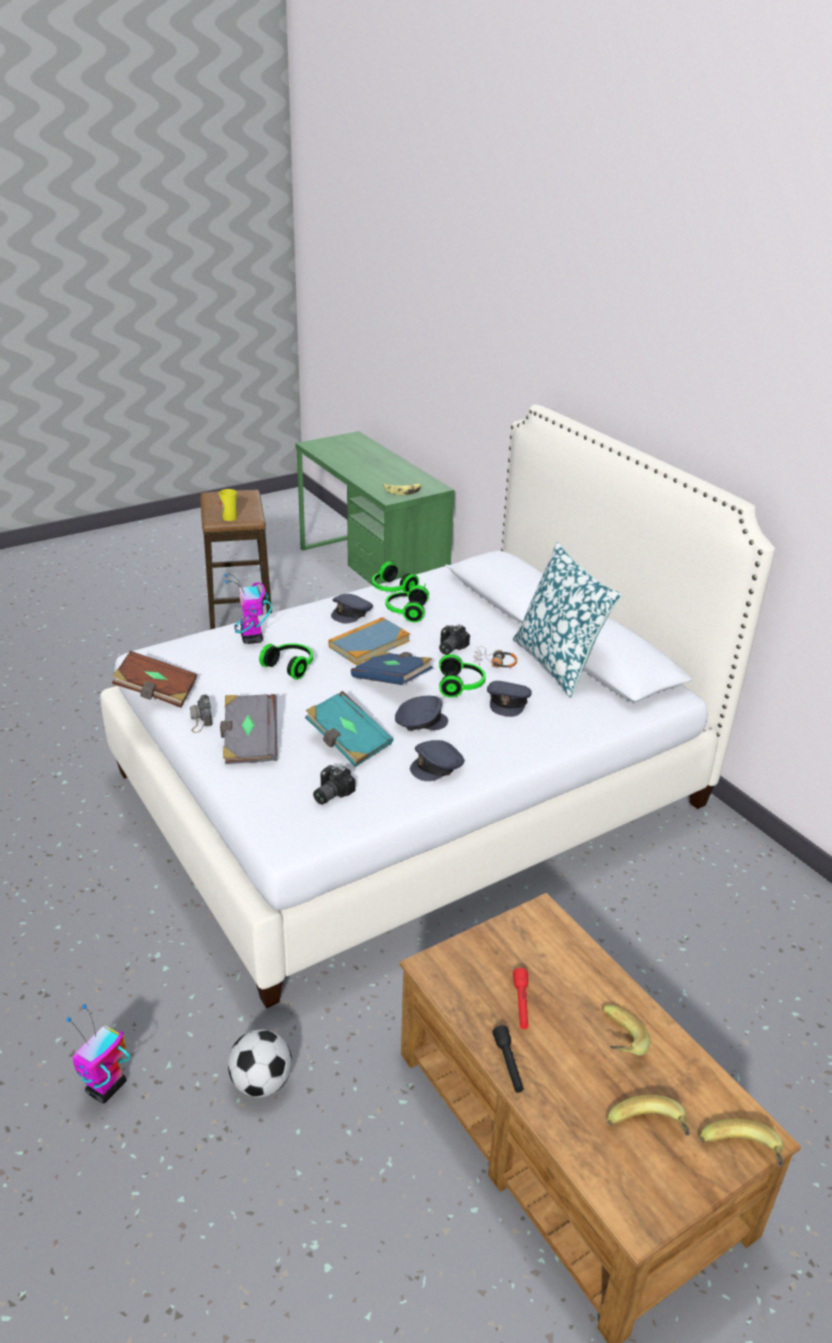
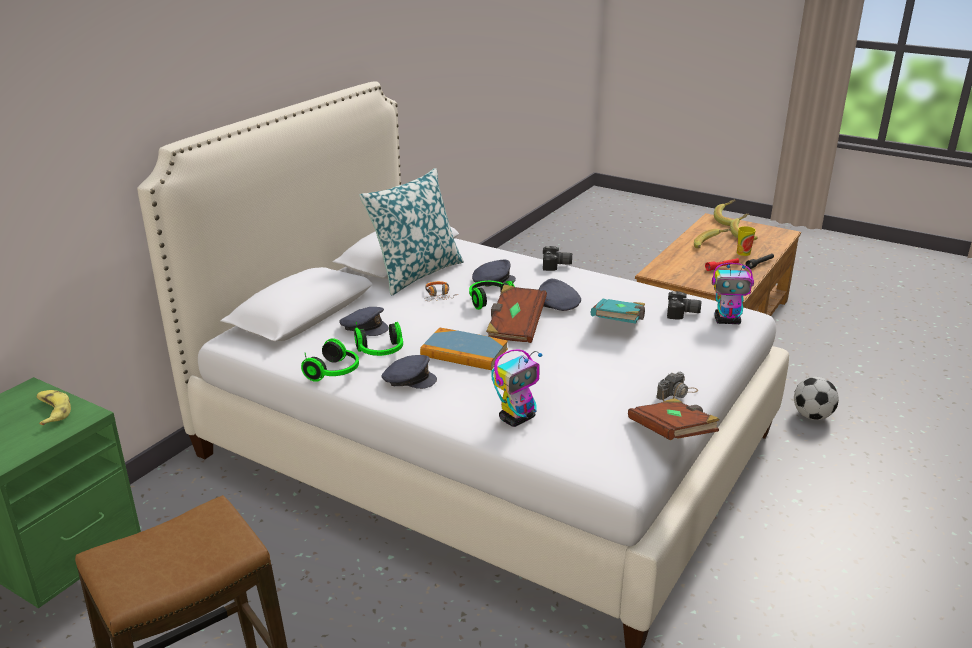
camera: 115 degrees left, 5 degrees down
(106, 1088) = (899, 471): toy robot -> toy robot (727, 321)
(229, 518) = (228, 530): cup -> cup (743, 253)
(249, 742) = (674, 360): grey book -> none
(291, 666) = (549, 375): headphones -> none
(392, 681) = (515, 327): blue book -> brown book
(437, 766) = (603, 287): grey cap -> grey cap (364, 327)
(449, 648) = (433, 317): camera -> camera (556, 266)

